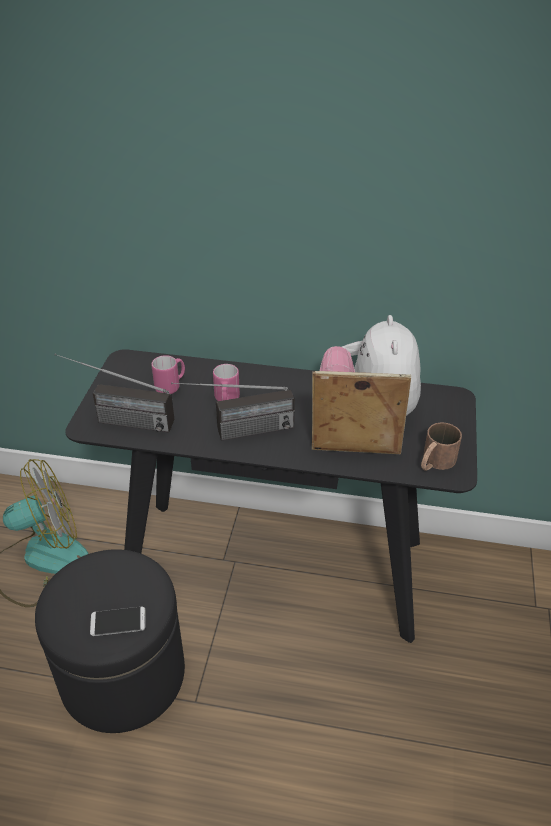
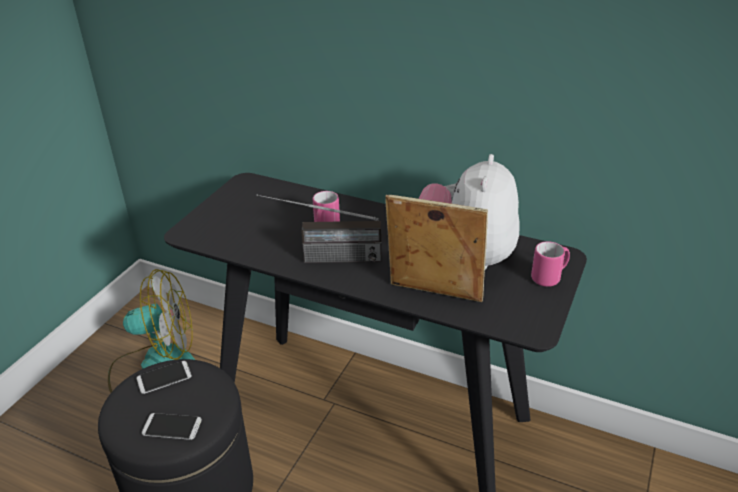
camera: 15 degrees right, 5 degrees down
(89, 574) = (164, 377): none -> phone
(116, 420) = (214, 231): radio -> none
(171, 386) = (278, 209): pink mug -> pink mug (549, 277)
(435, 462) = (517, 315): brown mug -> none

